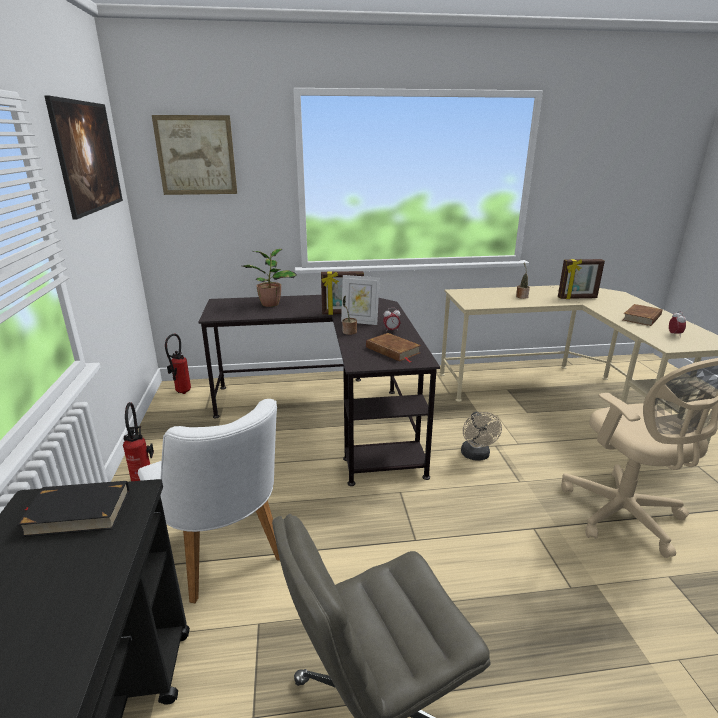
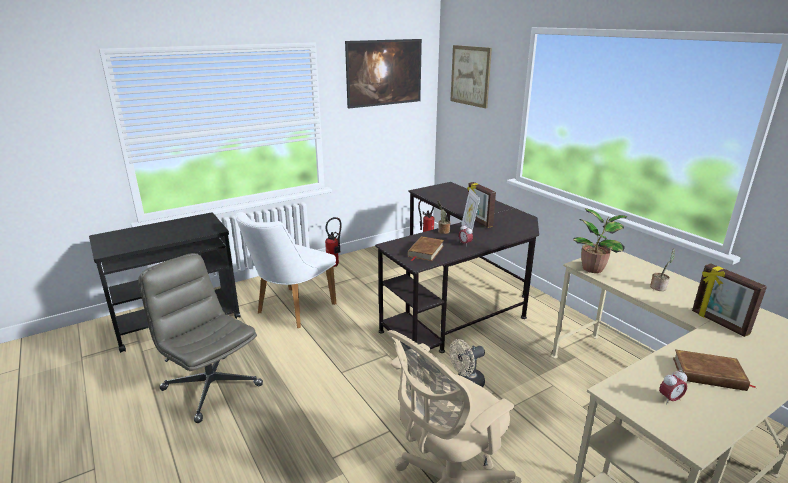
camera: 65 degrees right, 0 degrees up
(78, 512) = (201, 225): black book -> none
(271, 303) = (466, 198): potted plant -> potted plant (594, 269)

